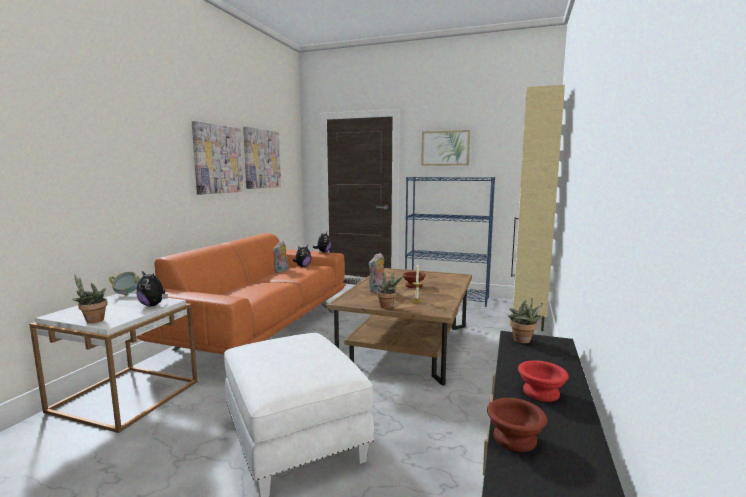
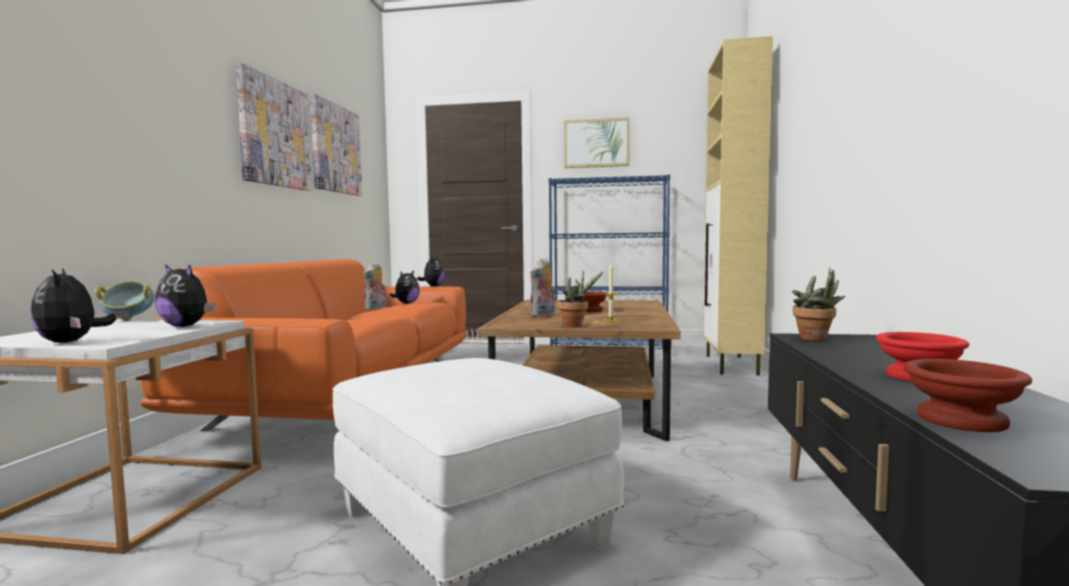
camera: 10 degrees left, 5 degrees down
(92, 320) = (71, 342): potted plant -> plush toy

